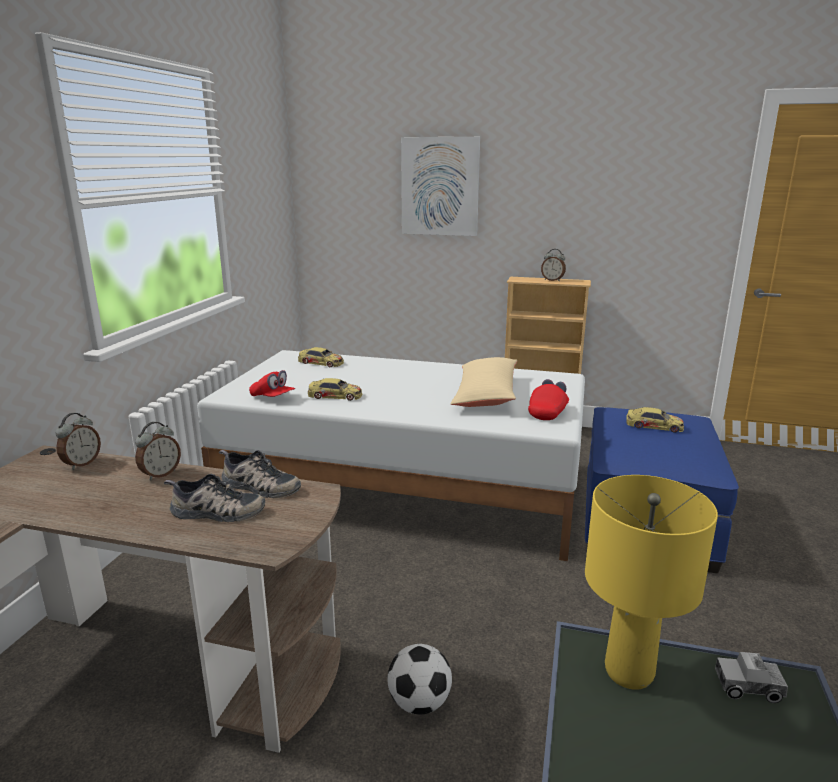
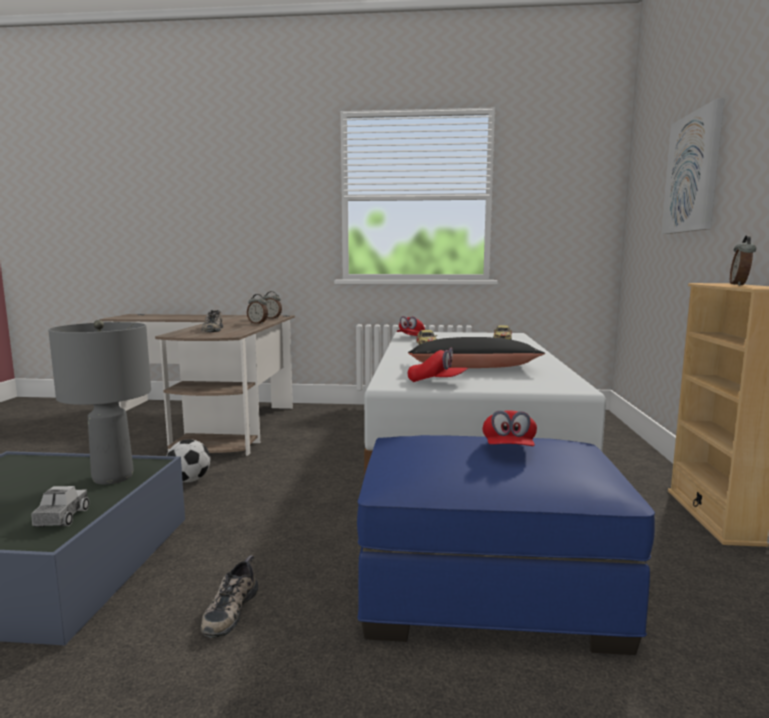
camera: 80 degrees right, 10 degrees down
(258, 487) = (239, 330): shoe -> shoe (229, 609)
(485, 394) = (472, 368): beige pillow -> black pillow
(630, 672) = (112, 477): yellow table lamp -> grey table lamp
(654, 426) = (508, 450): toy car -> red cap

